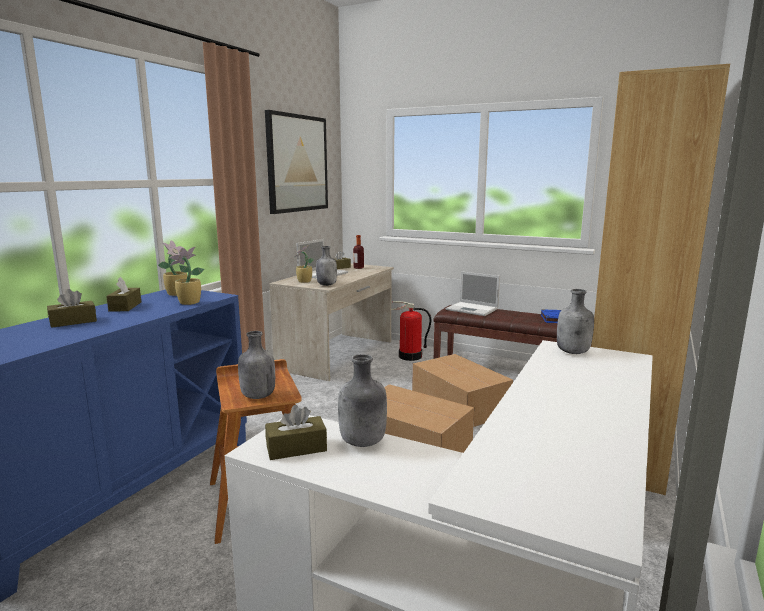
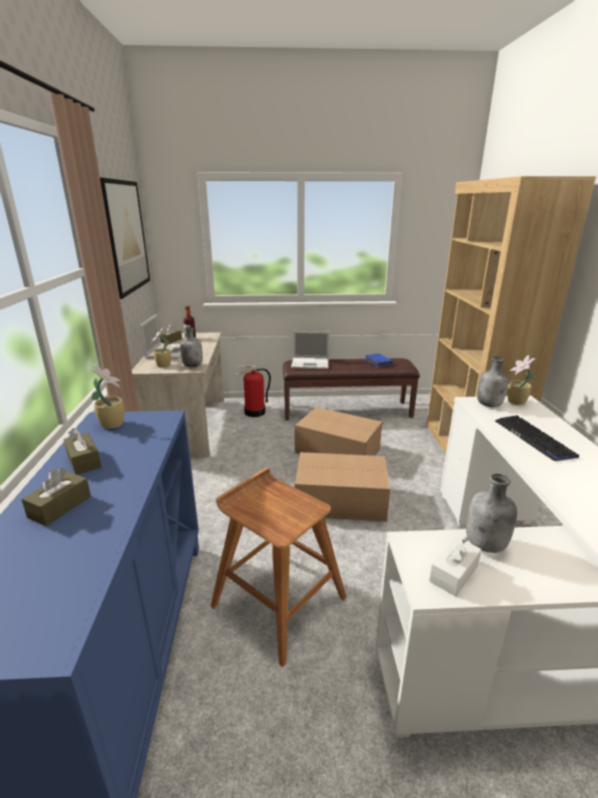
camera: 30 degrees left, 10 degrees up
(188, 303) = (151, 435): potted plant -> potted plant (516, 402)
(257, 396) = (292, 518): grey bottle -> none
(296, 448) = (453, 573): brown tissue box -> white tissue box
(570, 385) = (533, 438): none -> keyboard

